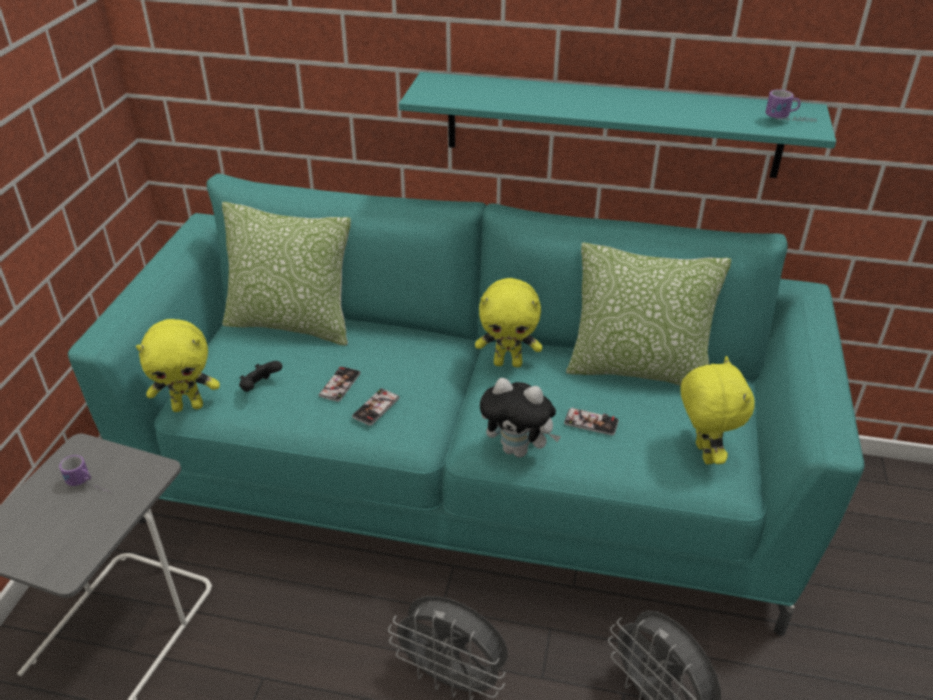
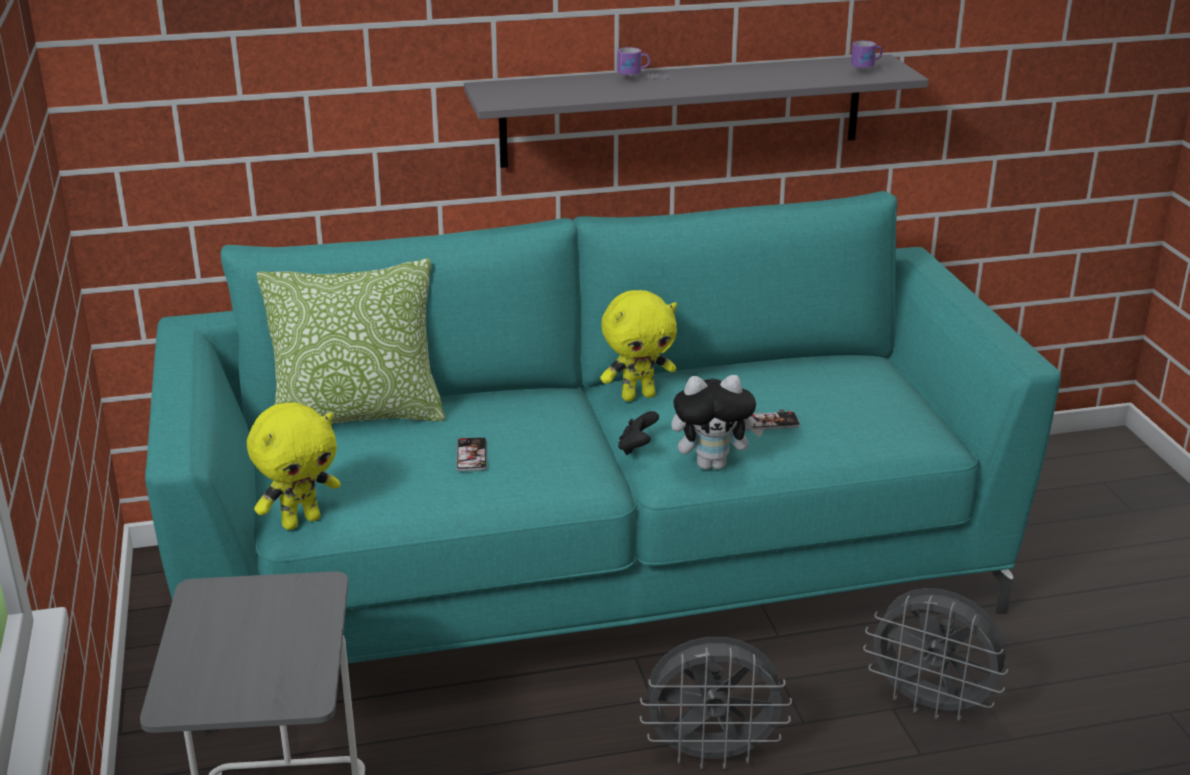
camera: 25 degrees left, 10 degrees down
(90, 487) = (254, 621): mug -> mug (643, 79)
(260, 387) = (379, 480): black game controller -> black game controller (637, 448)
(376, 407) = (532, 465): phone -> none
(611, 125) = (682, 110): turquoise shelf -> grey shelf
(638, 370) = (778, 370): pillow -> none
(702, 453) = (893, 421): yellow plush toy -> none

